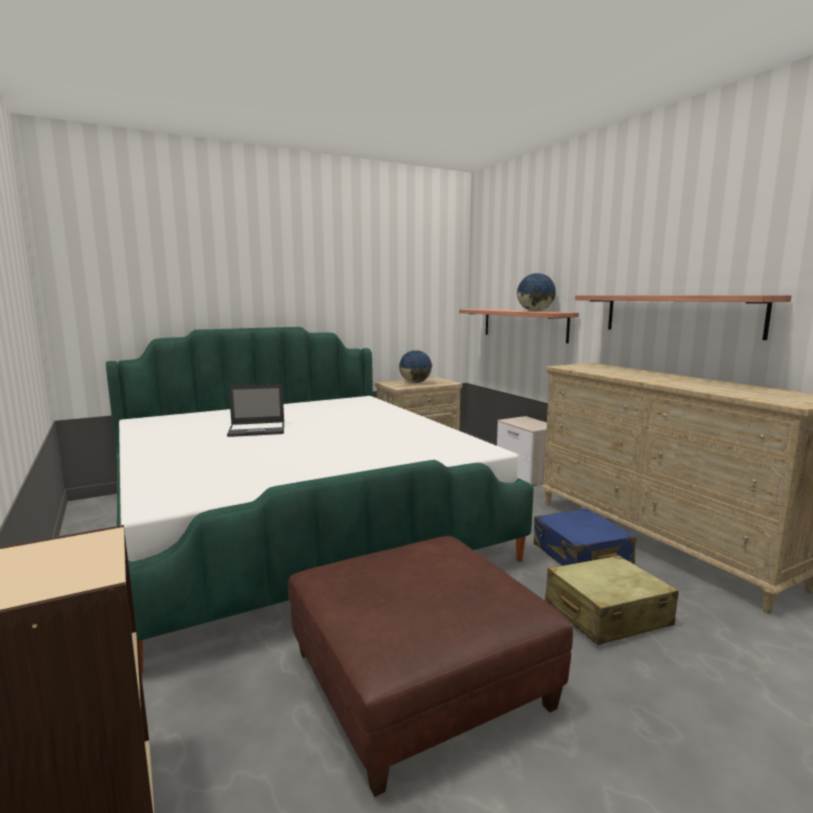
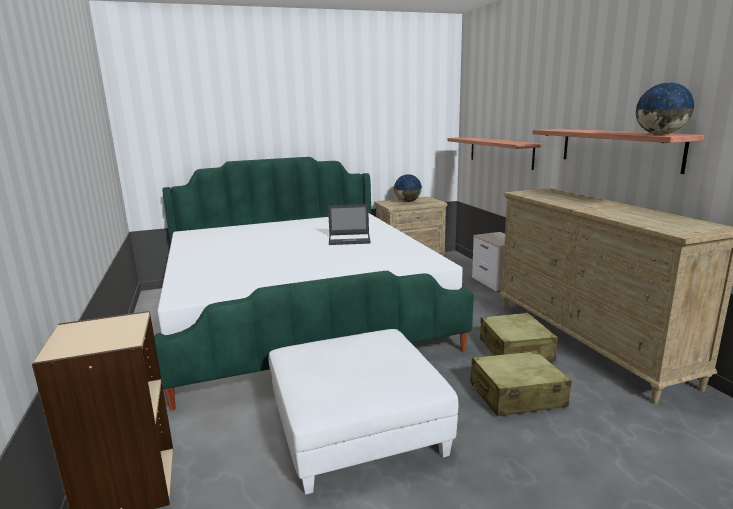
camera: 10 degrees right, 5 degrees up
(258, 430) = (269, 242): laptop -> laptop (350, 239)
(419, 677) = (357, 427): brown ottoman -> white ottoman
(534, 311) = (505, 141): globe -> globe (659, 134)
(581, 556) = (515, 350): blue suitcase -> beige suitcase

